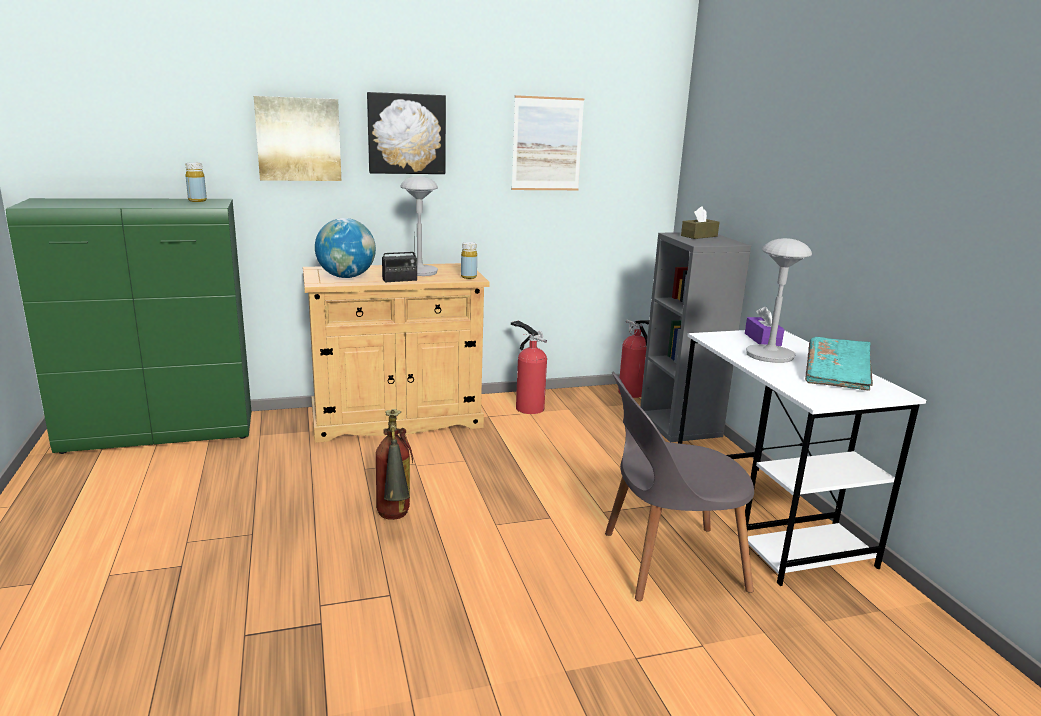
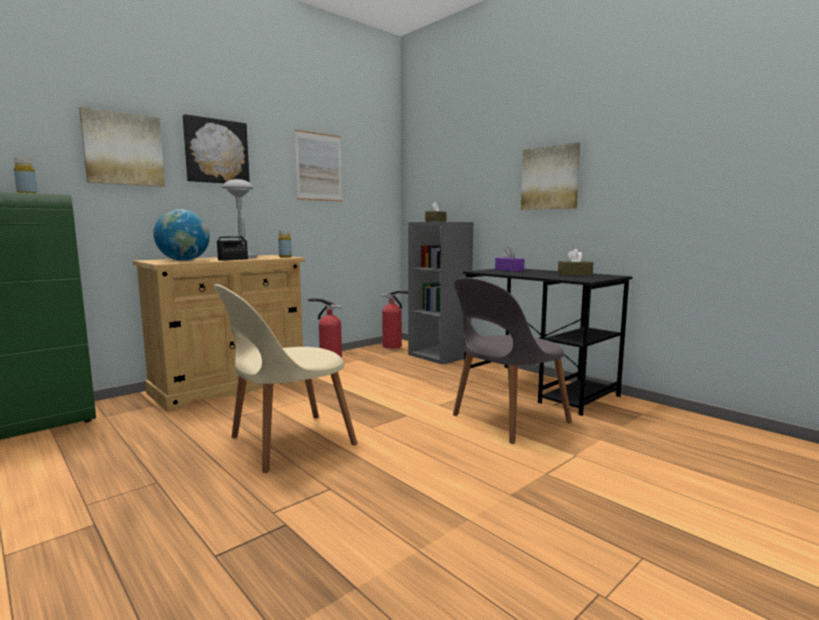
camera: 25 degrees left, 10 degrees down
(394, 520) = (287, 442): fire extinguisher -> beige chair
(767, 520) = (539, 388): white desk -> black desk
(769, 355) = (525, 273): grey table lamp -> none
(836, 376) = (574, 274): turquoise book -> brown tissue box
(852, 208) = (550, 178): none -> picture

